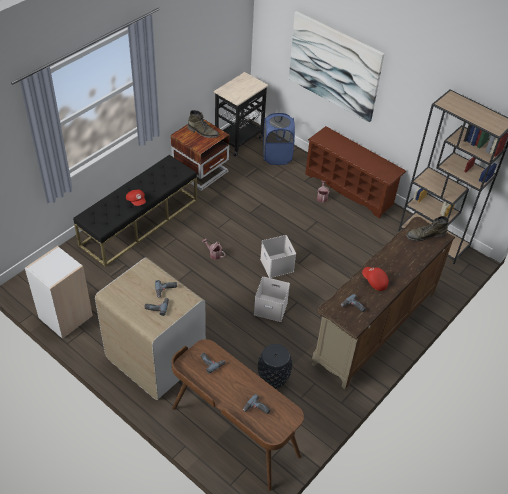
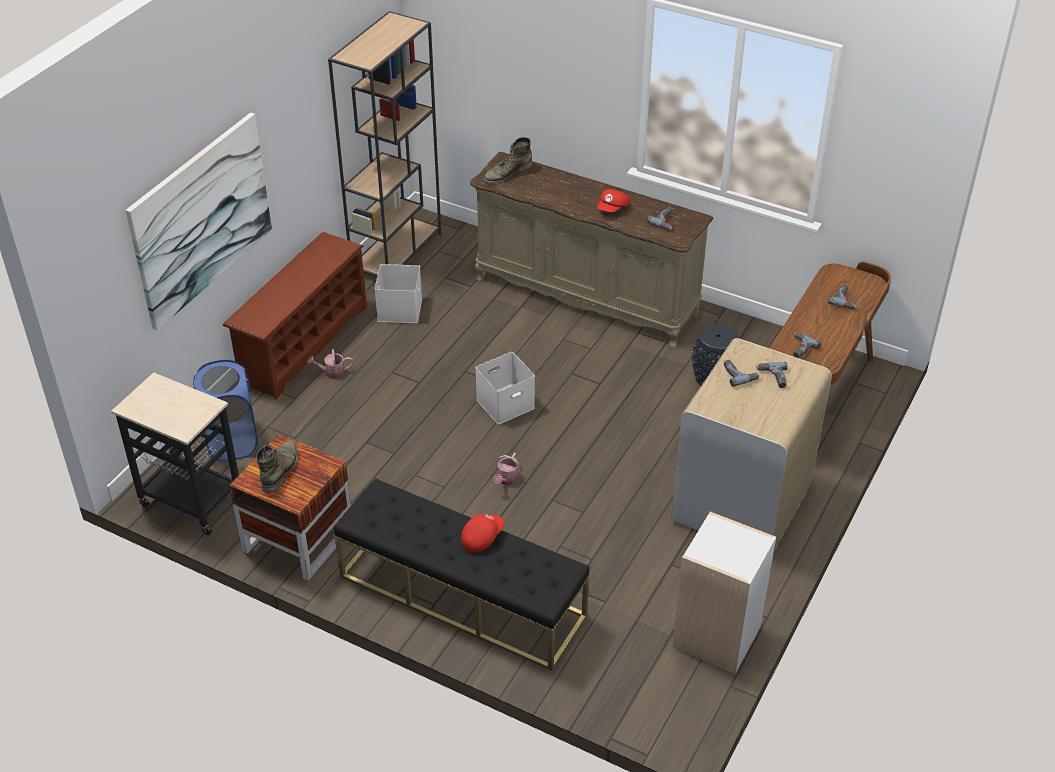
camera: 100 degrees left, 5 degrees down
(271, 307) = (592, 397): white storage box -> white storage box (399, 308)
(425, 235) = (507, 173): green boot -> green boot turned 75 degrees clockwise

